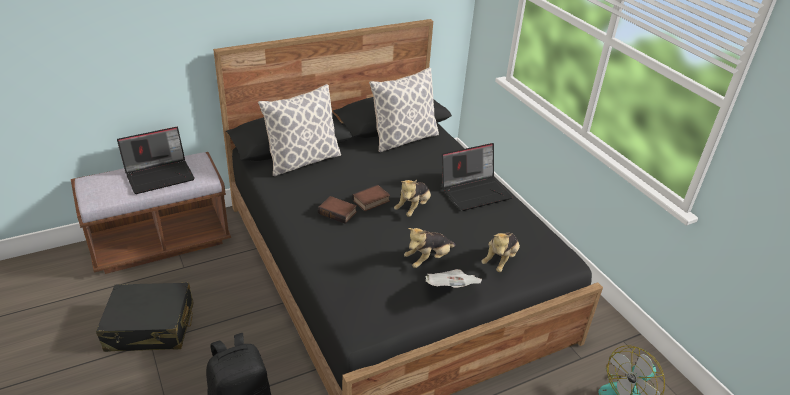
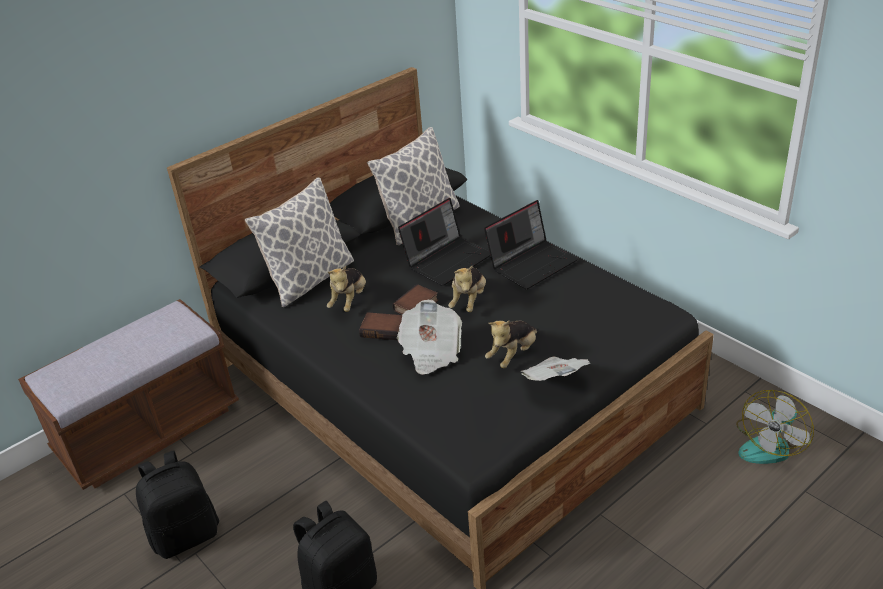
camera: 10 degrees left, 0 degrees up
(150, 327) = (186, 535): black suitcase -> black backpack
(160, 175) = (136, 343): laptop -> laptop (447, 259)
(364, 239) = (431, 352): none -> newspaper
(500, 260) = (594, 334): plush toy -> plush toy (349, 301)

